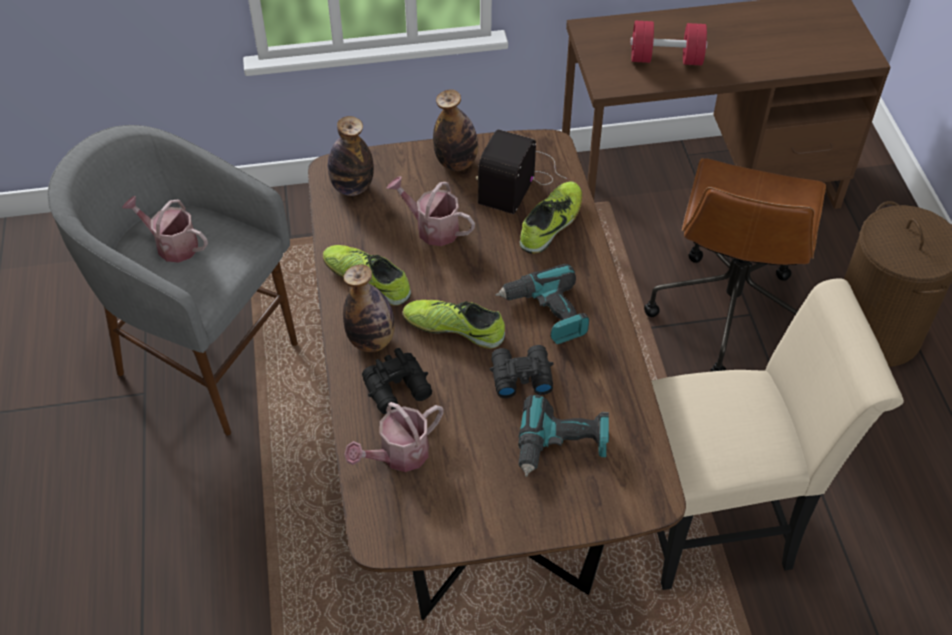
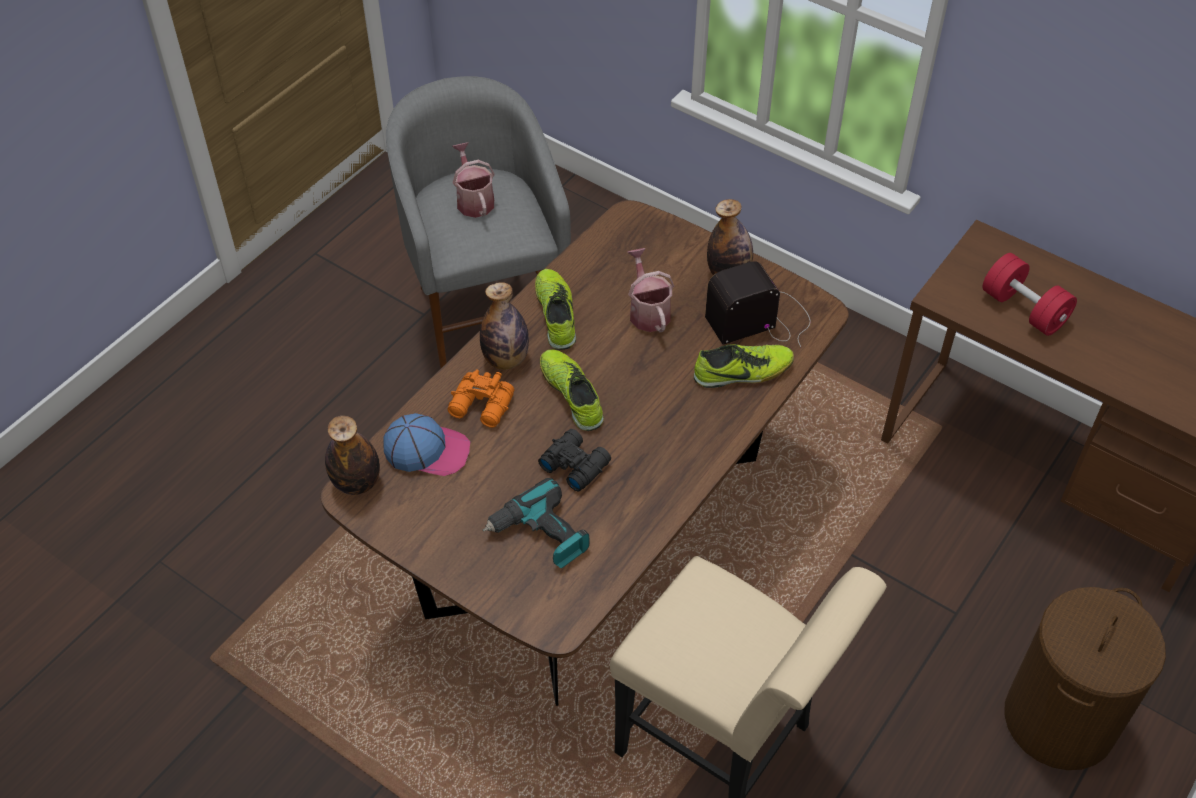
camera: 45 degrees right, 0 degrees up
(352, 187) = (628, 239): bottle -> bottle (357, 483)
(398, 455) = (427, 450): watering can -> cap
(399, 390) = (482, 407): black binoculars -> orange binoculars
(547, 313) = (652, 435): power drill -> none
(728, 311) = (938, 595): brown office chair -> none

